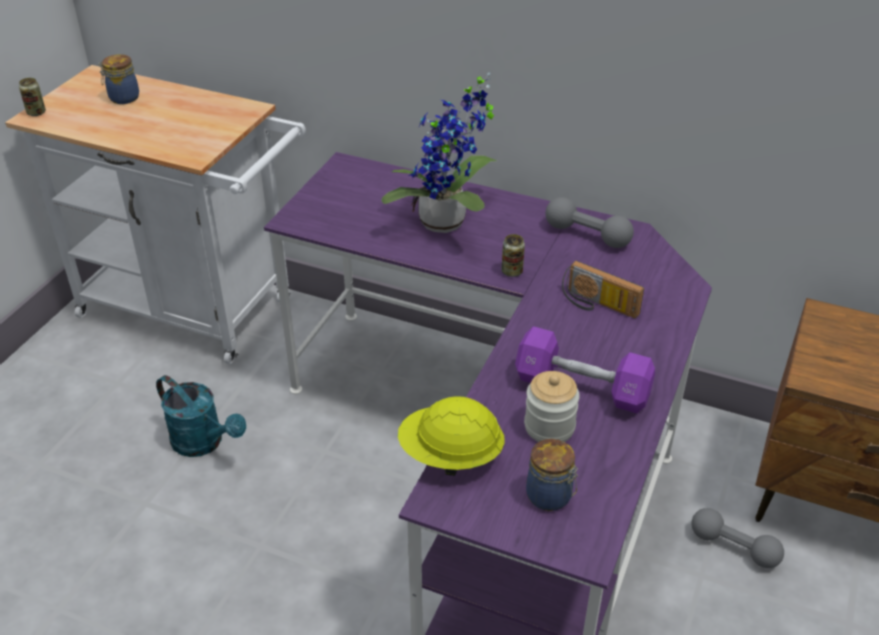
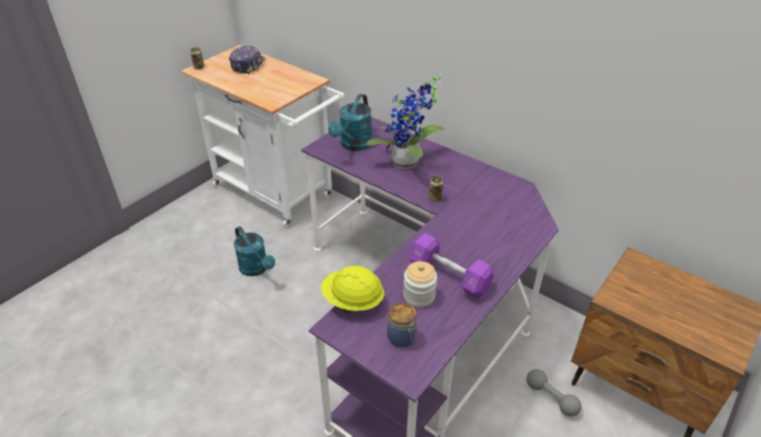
camera: 15 degrees right, 0 degrees up
(123, 98) = (247, 65): jar -> cap
(348, 207) = (353, 145): none -> turquoise watering can
(587, 235) = (491, 184): grey dumbbell -> none
(597, 305) = (479, 227): radio -> none

